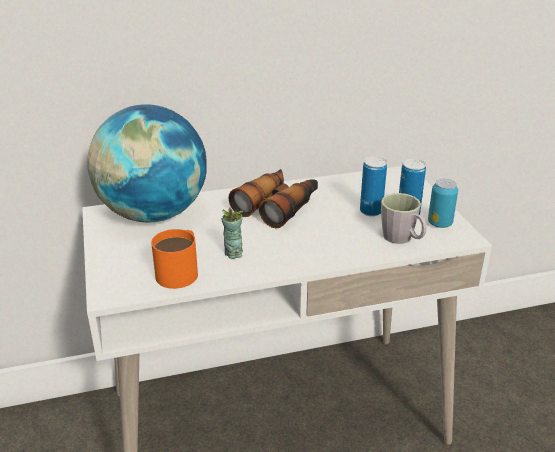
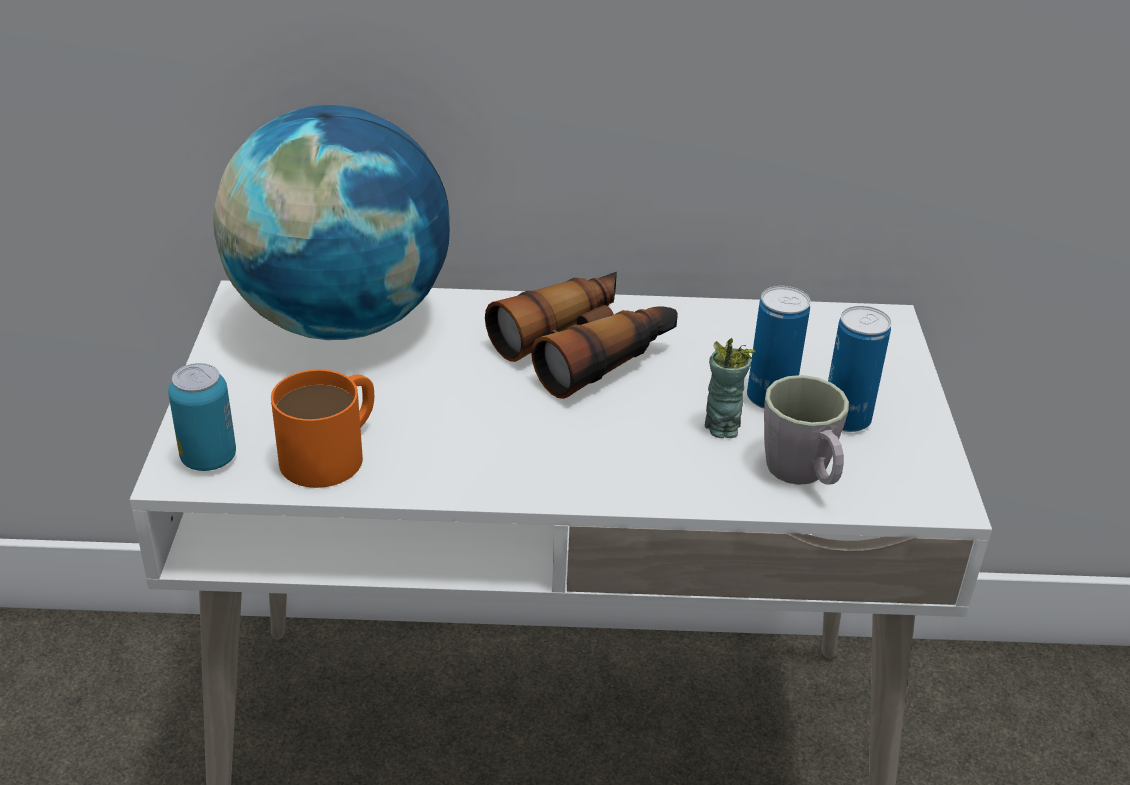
camera: 15 degrees right, 5 degrees up
(233, 253) = (448, 436): cup -> cup (721, 427)
(439, 223) = (903, 455): can -> can (209, 458)

